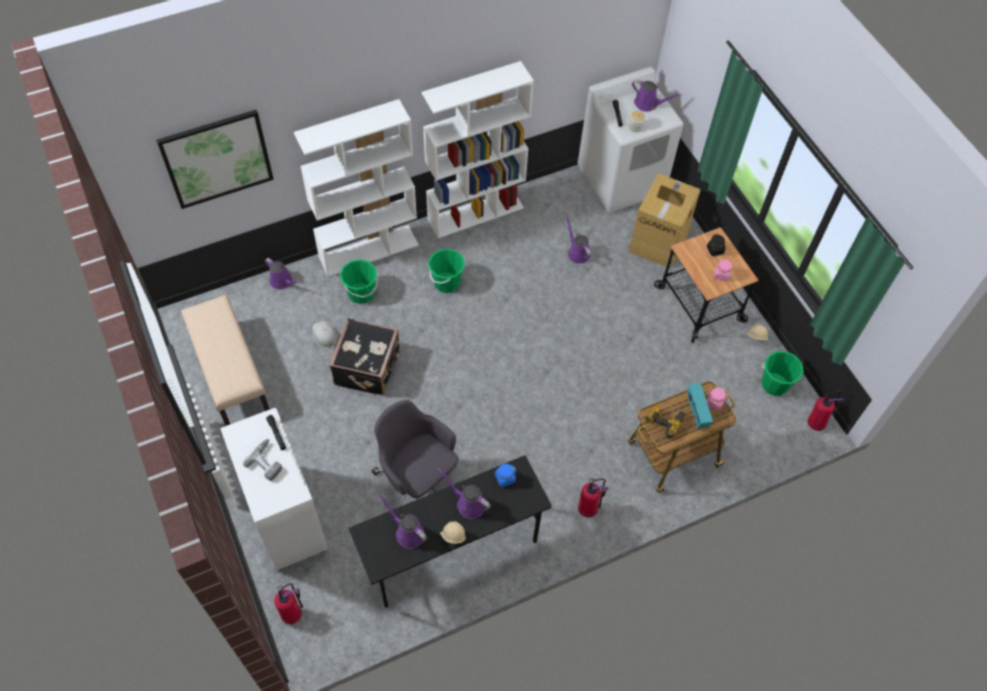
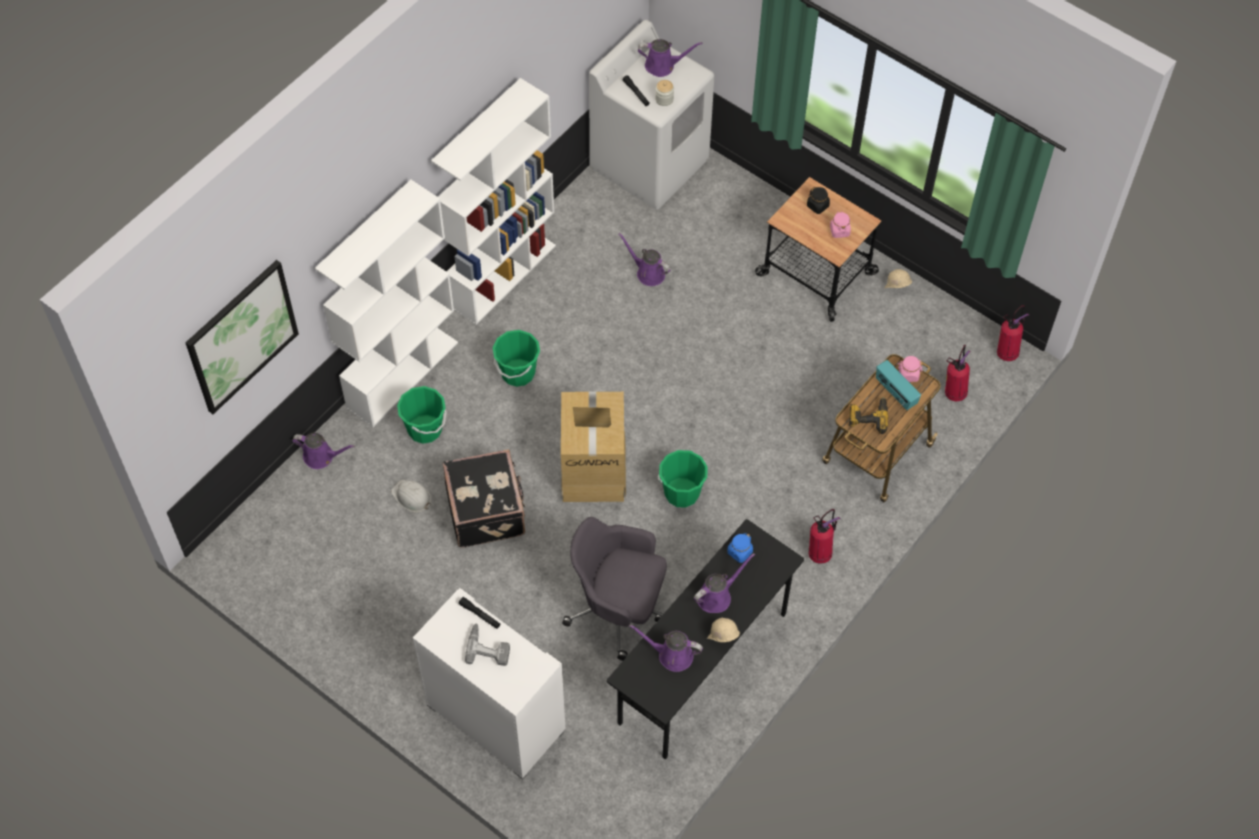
camera: 25 degrees left, 0 degrees up
(230, 373) = (327, 590): beige bench -> none
(292, 613) = (567, 814): fire extinguisher -> fire extinguisher (954, 392)
(468, 503) = (717, 596): purple watering can -> purple watering can turned 135 degrees clockwise
(659, 240) = (732, 218): cardboard box -> cardboard box (594, 468)
(774, 384) = (943, 329): green bucket -> green bucket (682, 492)

